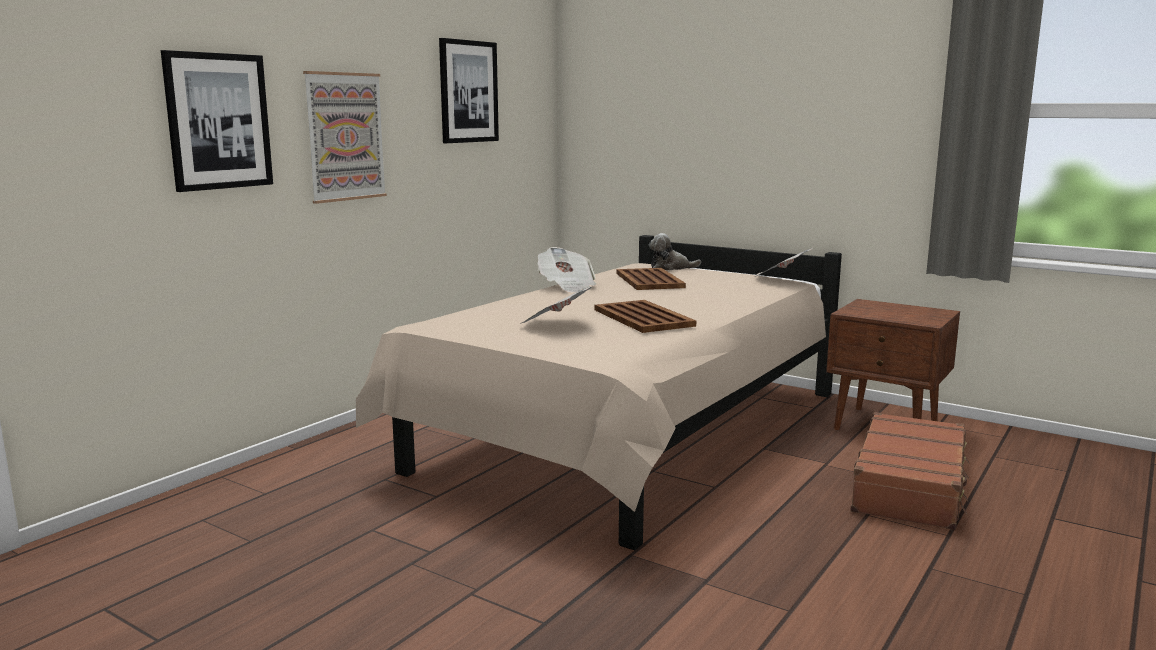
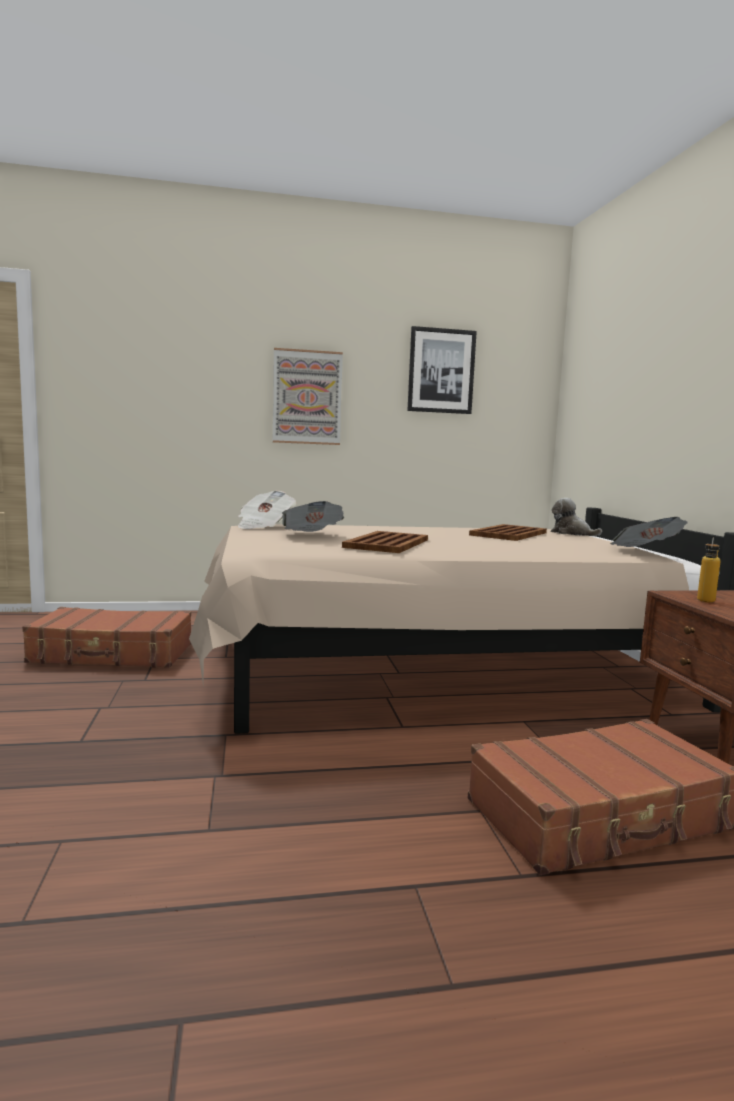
camera: 45 degrees right, 5 degrees down
(218, 121) = (201, 378): picture -> none
(311, 547) = (112, 654): none -> brown suitcase
(566, 286) = (428, 527): newspaper -> newspaper (264, 526)
(878, 315) = (705, 602): none -> bottle

